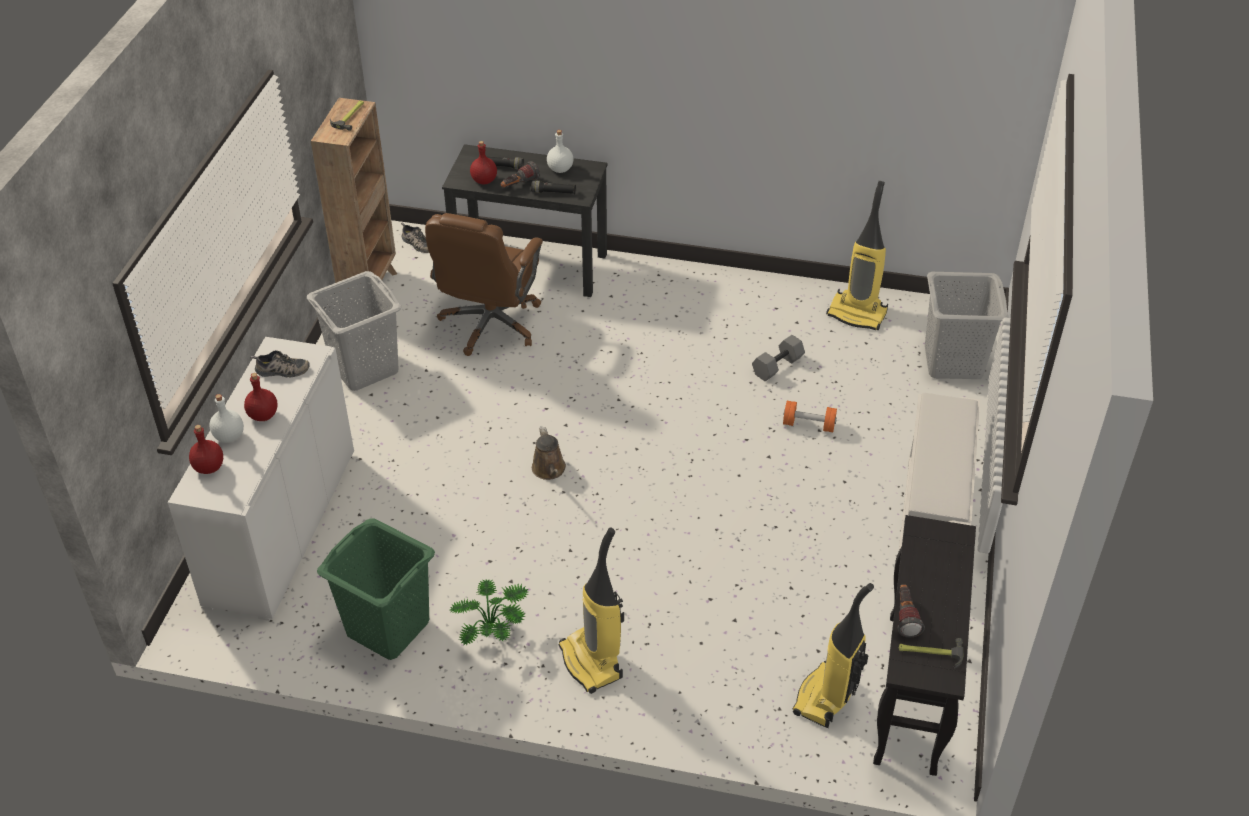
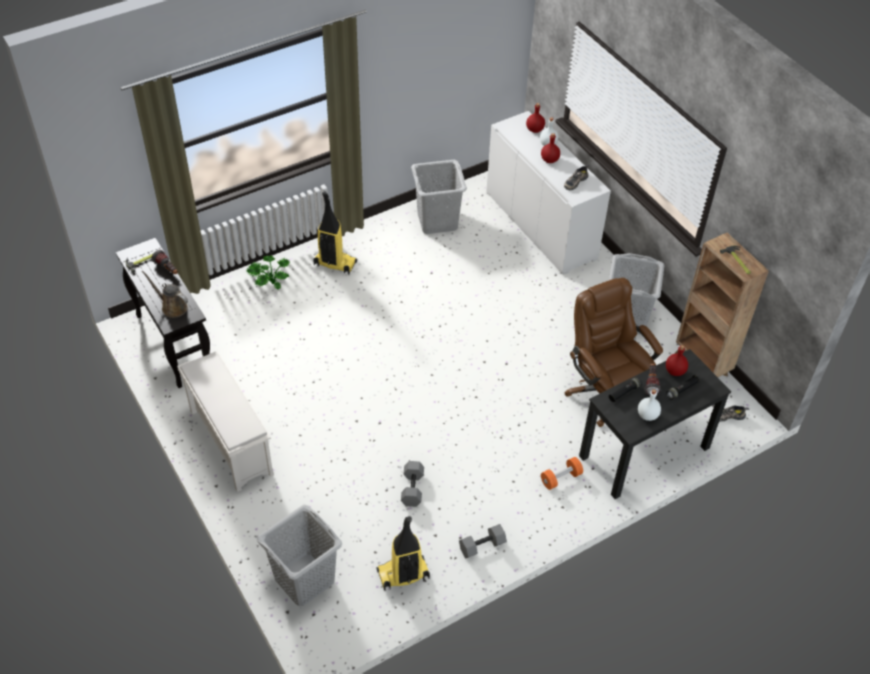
camera: 135 degrees right, 5 degrees up
(388, 628) = (437, 221): green laundry basket -> grey laundry basket
(493, 631) = (391, 247): potted plant -> potted plant (270, 284)
(549, 470) = (460, 332): brown watering can -> brown watering can (172, 307)
(764, 291) = (482, 546): none -> grey dumbbell
(808, 425) = (353, 458): orange dumbbell -> orange dumbbell (561, 478)
(826, 698) = (213, 316): vacuum cleaner -> none

